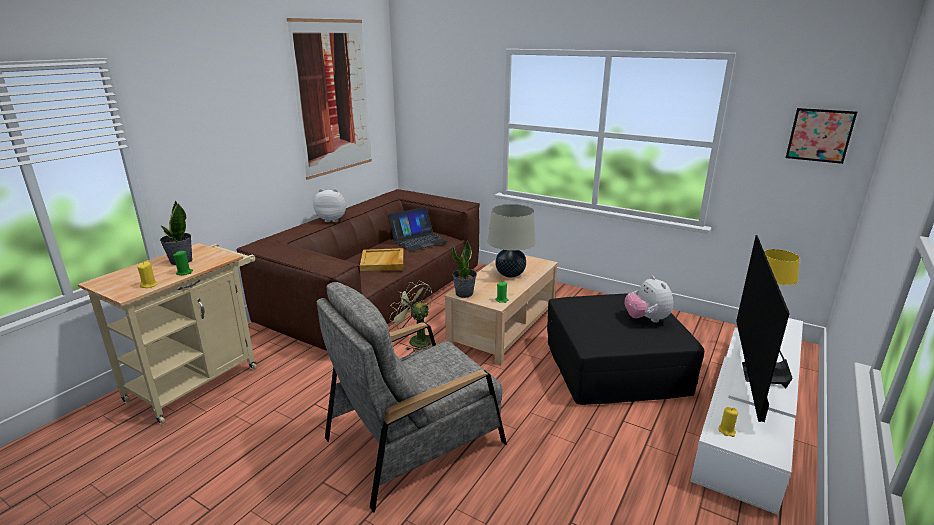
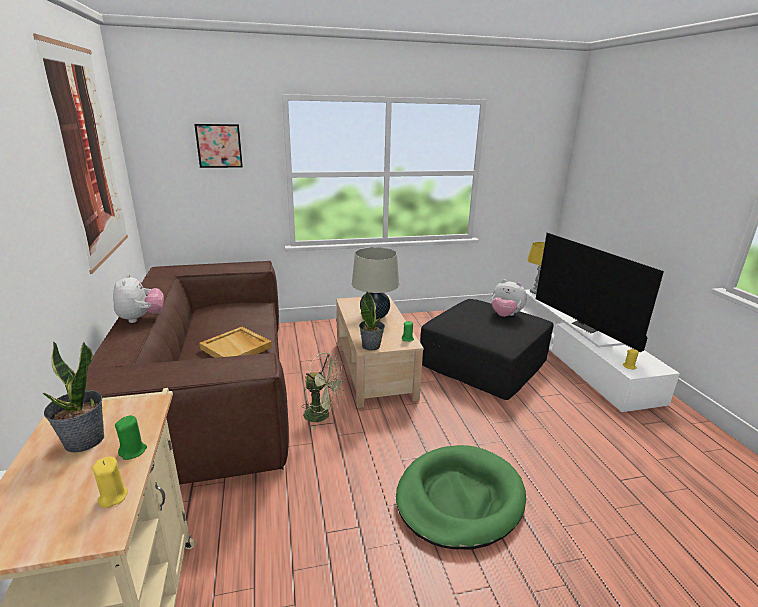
camera: 45 degrees left, 0 degrees up
(332, 220) = (141, 318): plush toy -> plush toy turned 120 degrees clockwise
(415, 440) = (459, 498): grey armchair -> green dog bed
(416, 340) = (322, 415): green fan -> green fan turned 150 degrees counterclockwise
(418, 240) = (234, 315): laptop -> none
(820, 135) = (538, 158): picture -> picture (219, 146)

